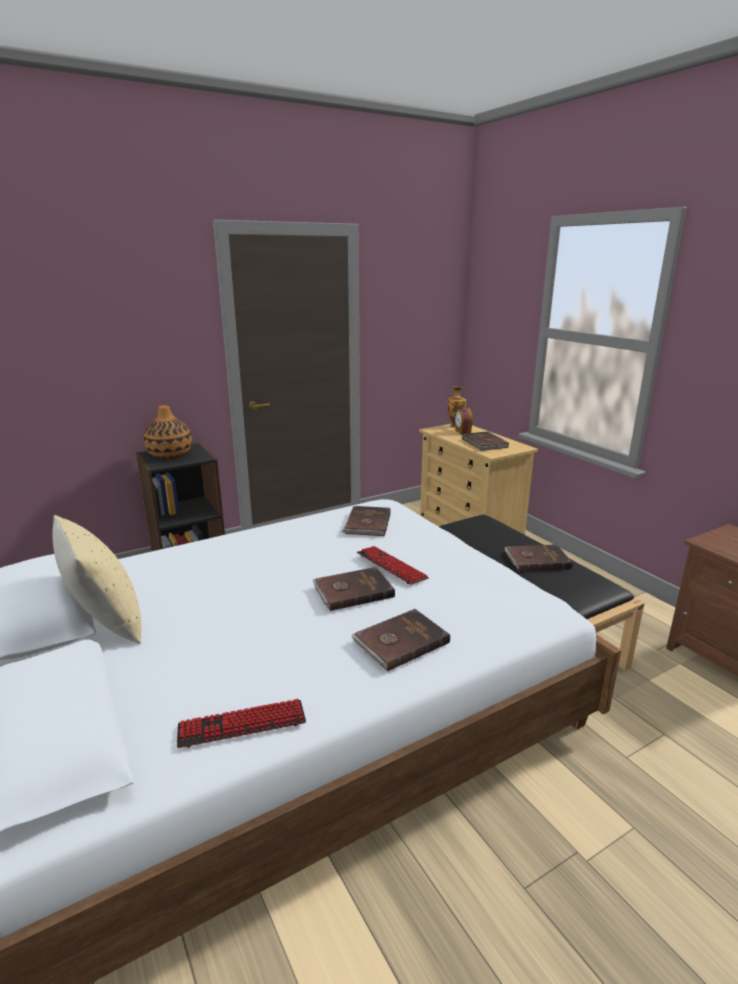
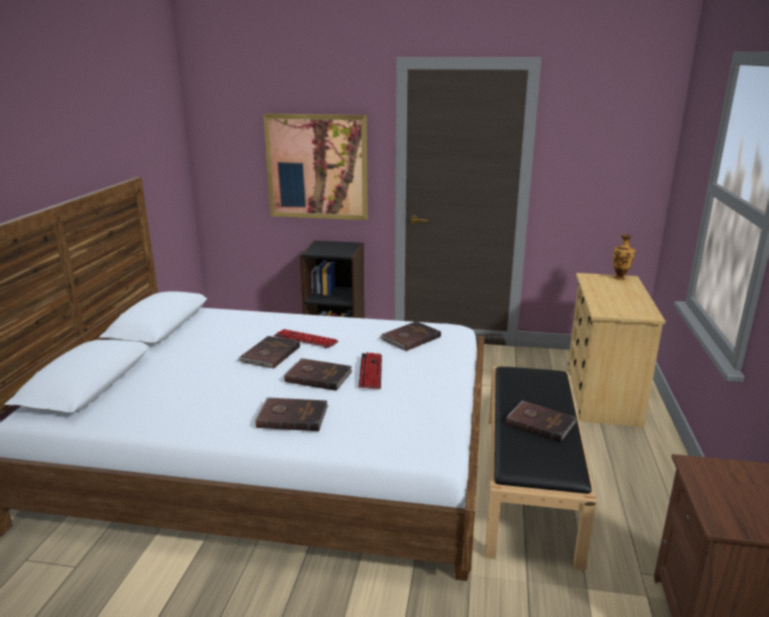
camera: 40 degrees right, 0 degrees up
(105, 623) = (176, 341): beige pillow -> none
(127, 359) = (317, 167): none -> picture
(169, 454) = (331, 246): vase -> none
(242, 725) = (153, 417): keyboard -> keyboard (305, 340)
(462, 432) = (614, 285): alarm clock -> none
(483, 443) = (614, 301): brown book -> brown book (269, 354)

